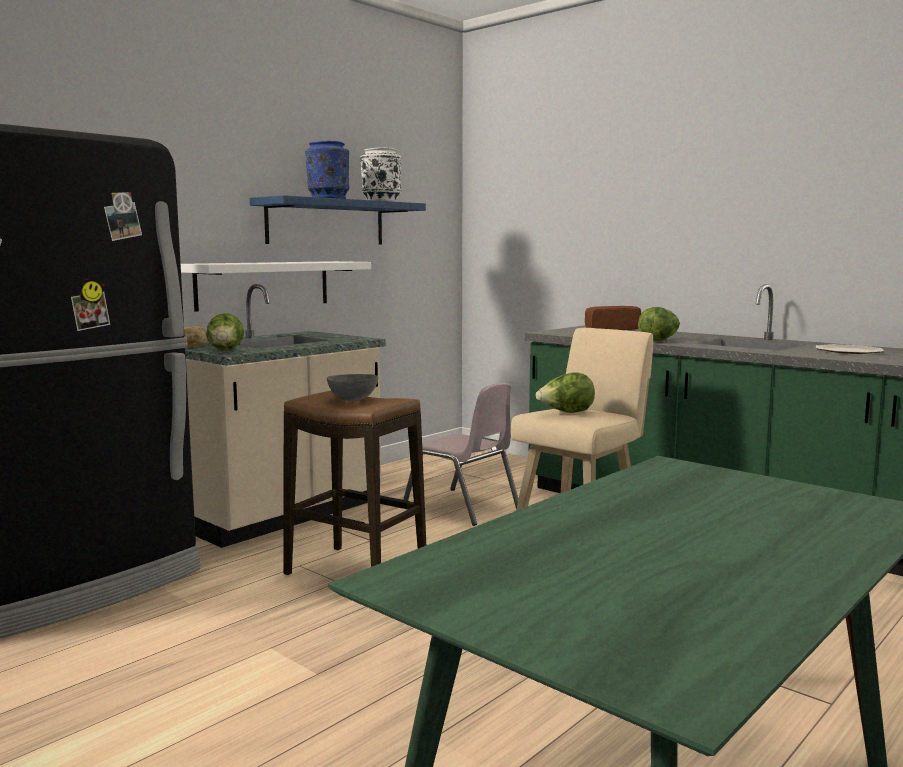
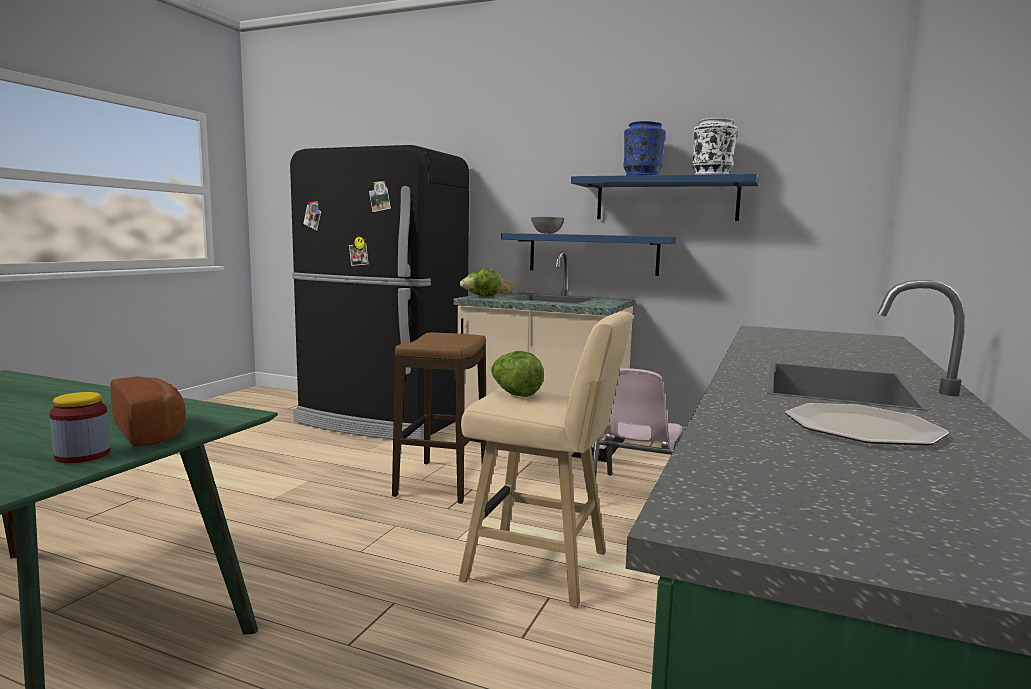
camera: 70 degrees right, 0 degrees up
(263, 284) = (593, 254): white shelf -> blue shelf
(353, 400) = (443, 340): grey bowl -> grey bowl (547, 233)
(609, 329) = (861, 341): bread -> bread (153, 430)
(659, 340) = (770, 354): lettuce -> none
(811, 498) = (82, 455): none -> jar

